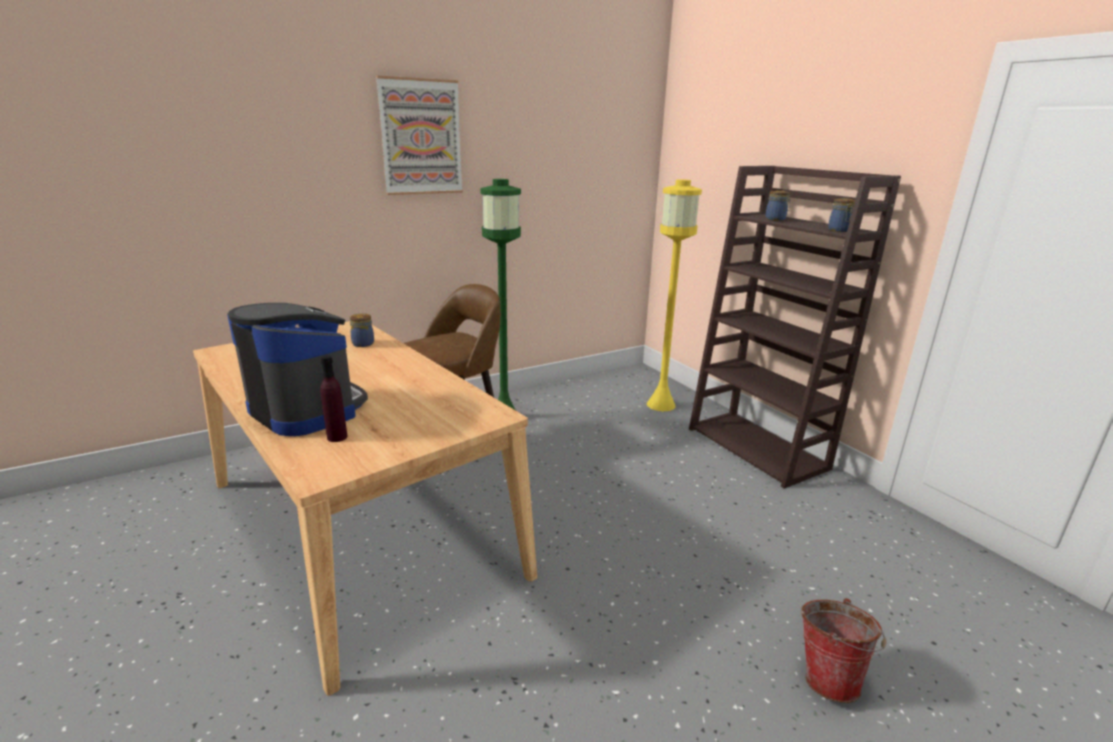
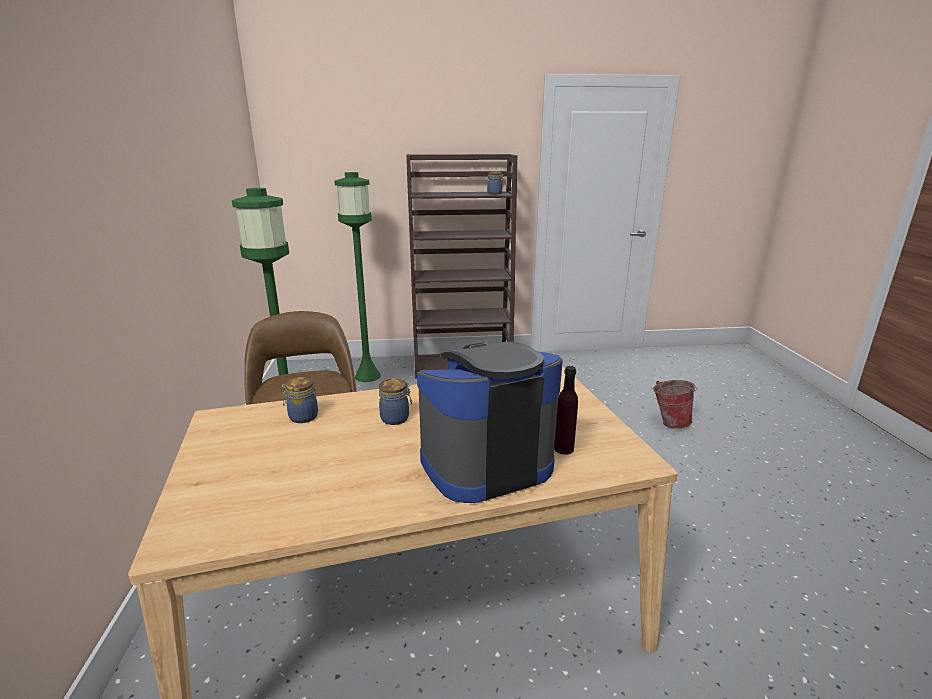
camera: 65 degrees left, 0 degrees up
(421, 137) = (132, 143): picture -> none
(661, 404) = (367, 376): yellow floor lamp -> green floor lamp
(776, 219) = (440, 194): jar -> jar (396, 418)

